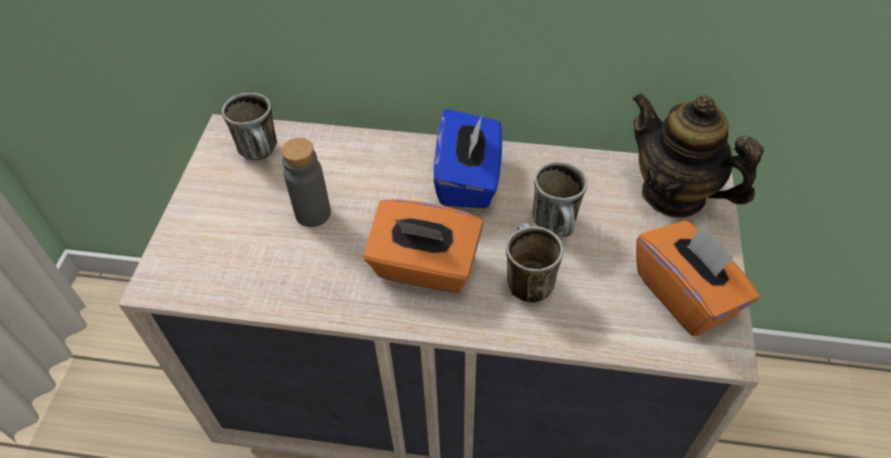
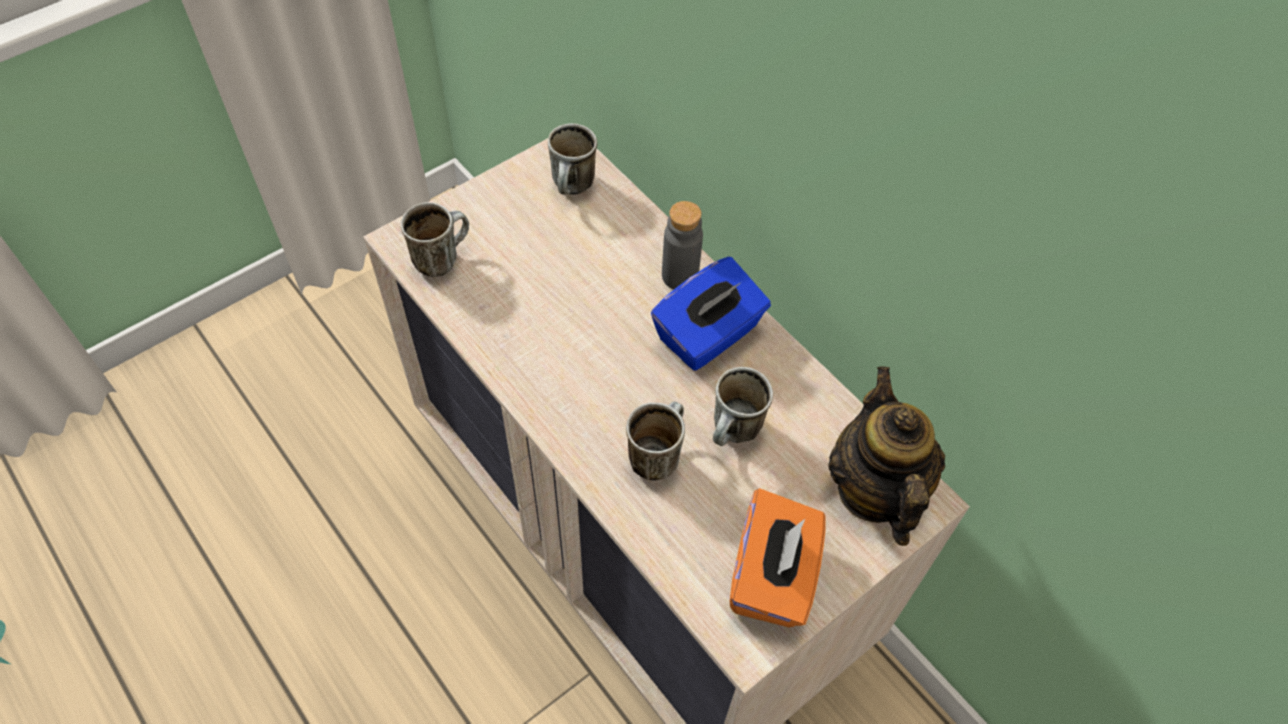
camera: 40 degrees right, 5 degrees up
(208, 271) = (441, 258): none -> mug
(313, 213) = (558, 269): grey bottle -> grey bottle (680, 276)
(424, 267) = (592, 380): orange tissue box -> none

